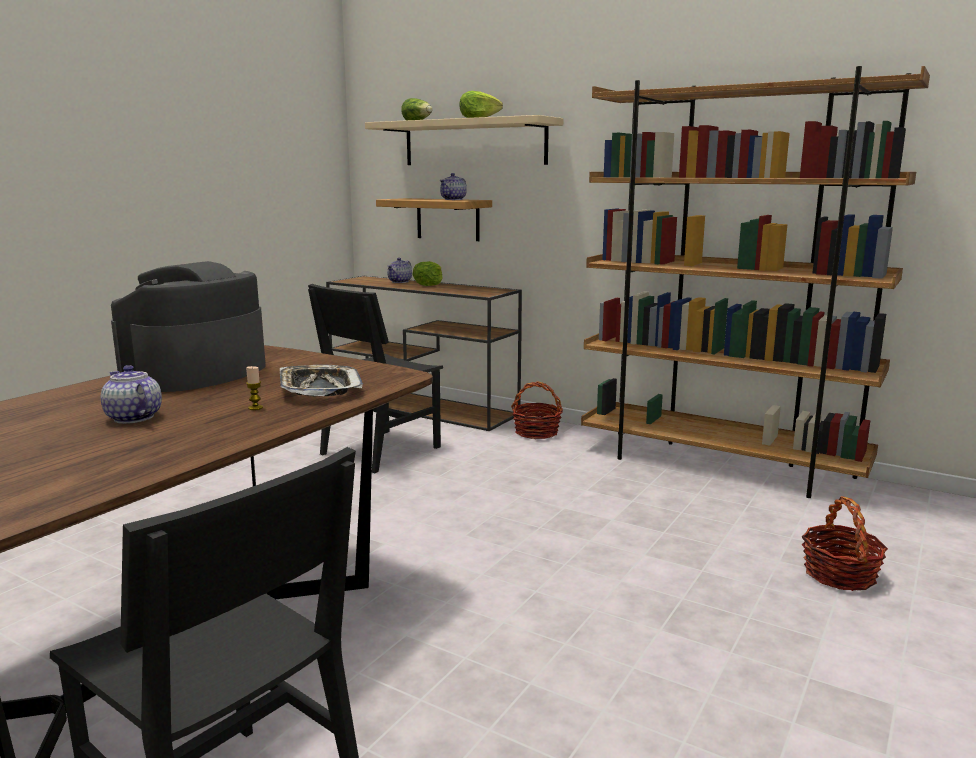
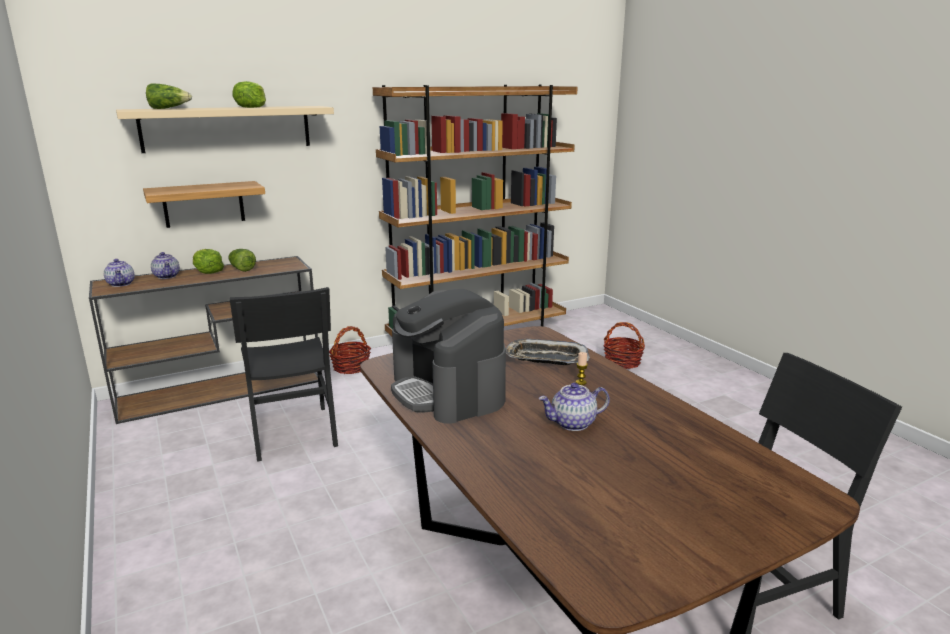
camera: 60 degrees left, 5 degrees up
(452, 287) = (241, 269): none -> lettuce
(453, 199) = (227, 185): teapot -> teapot (121, 284)

